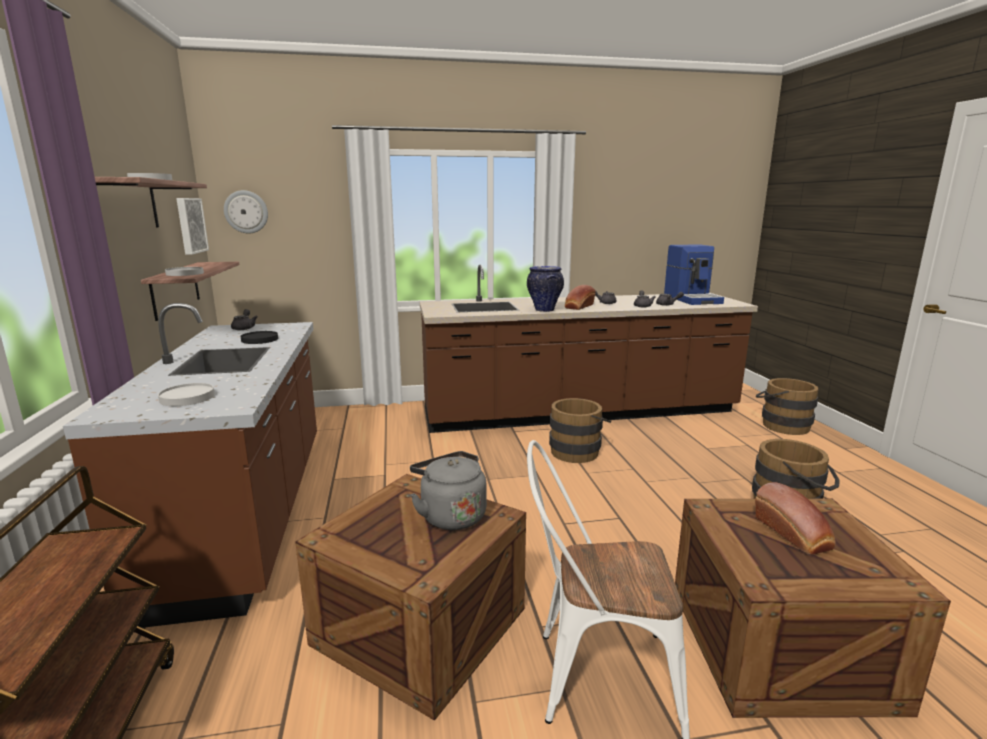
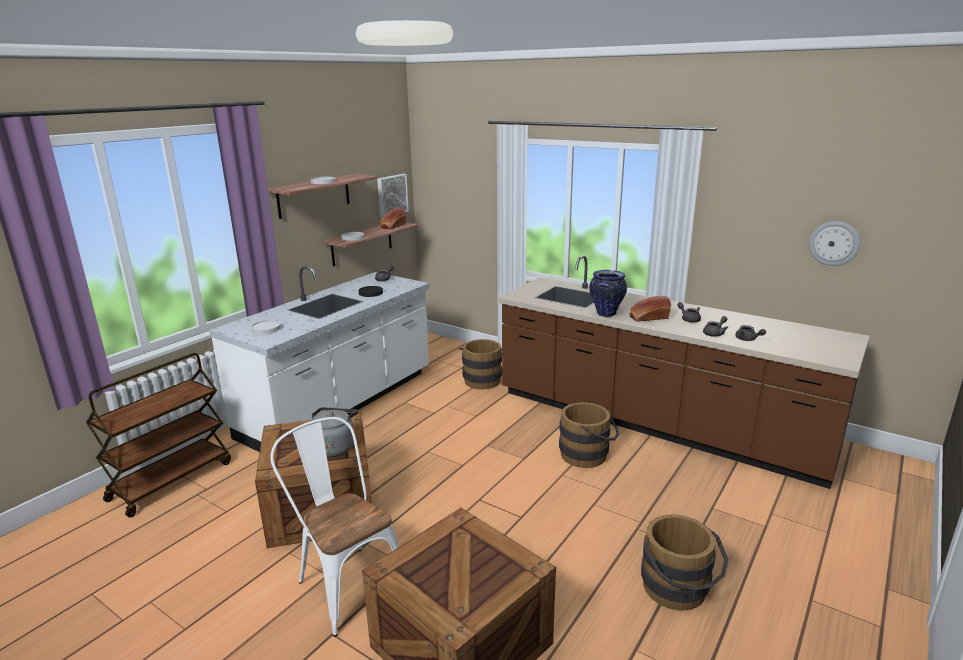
camera: 45 degrees right, 5 degrees up
(246, 212) = (436, 184): wall clock -> wall clock (834, 243)
(248, 513) = (340, 405): brown counter -> white counter
(692, 299) = (806, 339): coffee machine -> none
(780, 425) = (861, 529): brown bucket -> brown bucket (482, 379)
(794, 534) = (467, 564): bread -> bread (392, 226)

